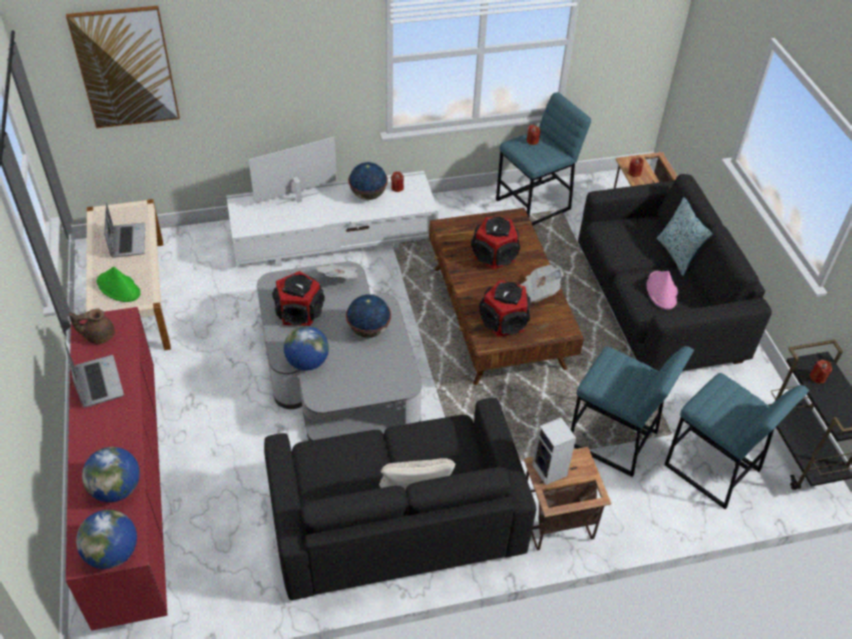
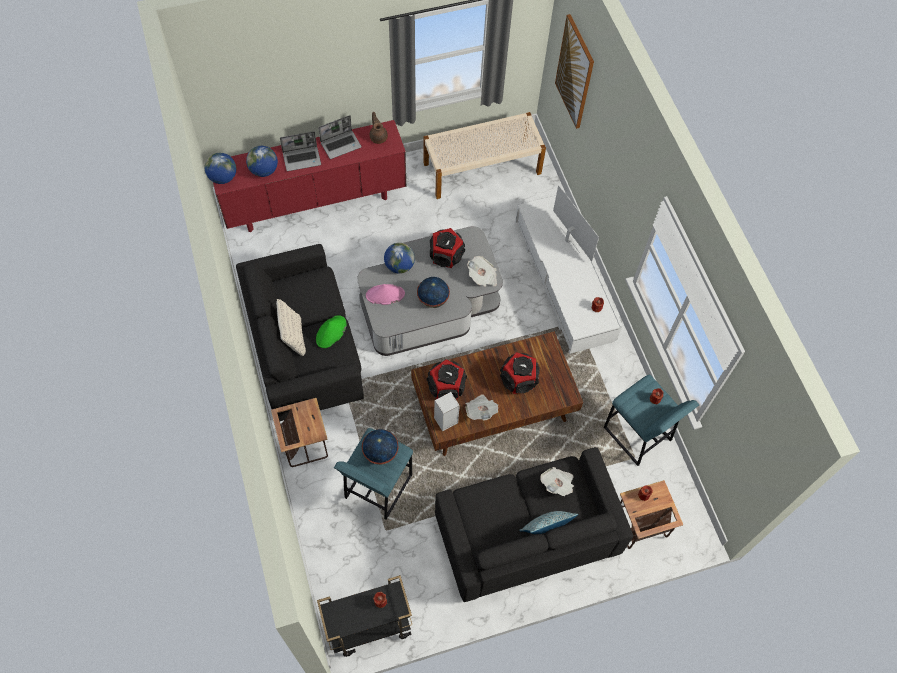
camera: 85 degrees right, 15 degrees up
(119, 287) = (452, 147): green hat -> green hat (331, 332)
(127, 241) = (498, 142): laptop -> laptop (302, 158)
(368, 195) = (583, 287): globe -> globe (381, 453)
(550, 471) = (305, 413): speaker -> speaker (445, 421)
(625, 238) = (557, 484): none -> newspaper
(662, 291) = (495, 509): pink hat -> pink hat (385, 295)
(714, 469) = (354, 559): blue stool -> none

